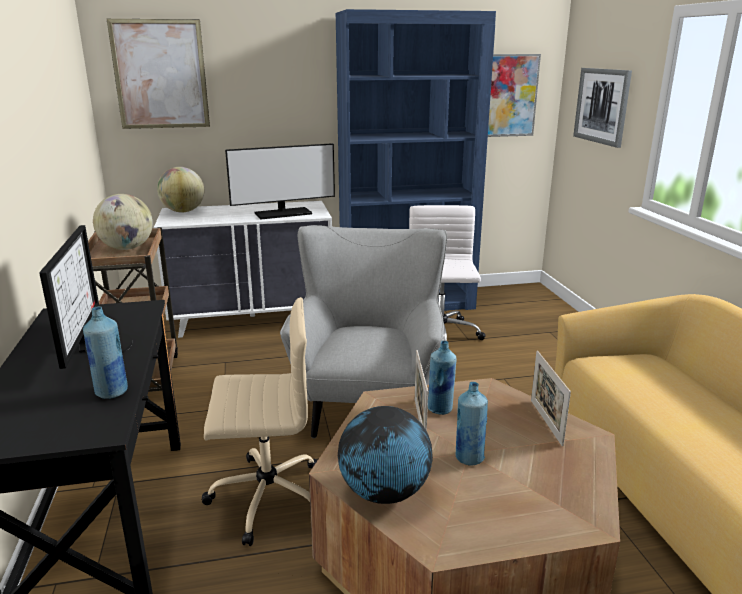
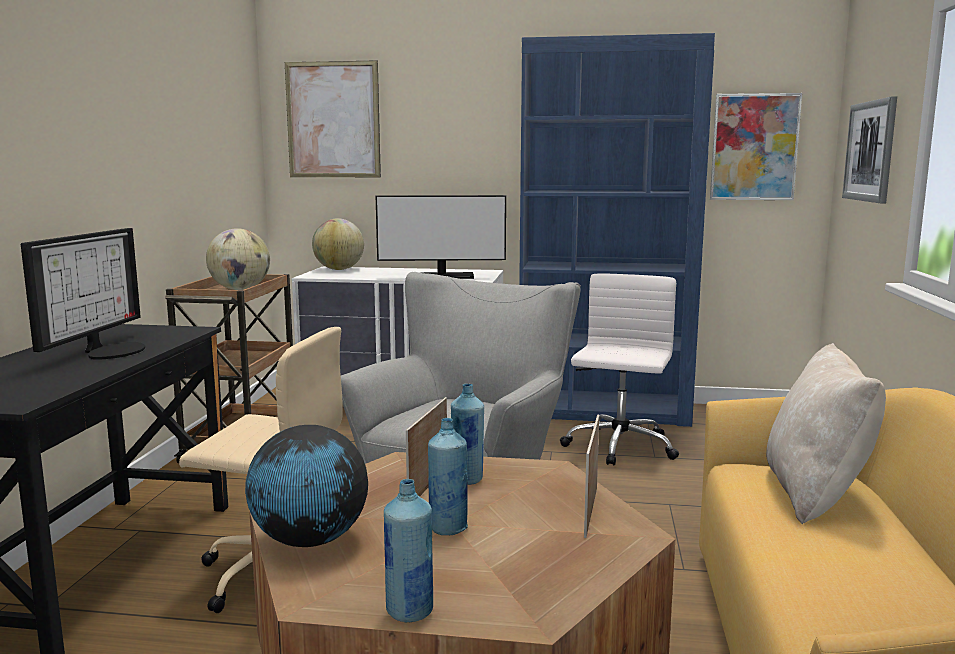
camera: 20 degrees right, 10 degrees down
(111, 392) = (68, 380): blue bottle -> blue bottle (409, 611)
(652, 376) = (815, 494): none -> beige pillow

